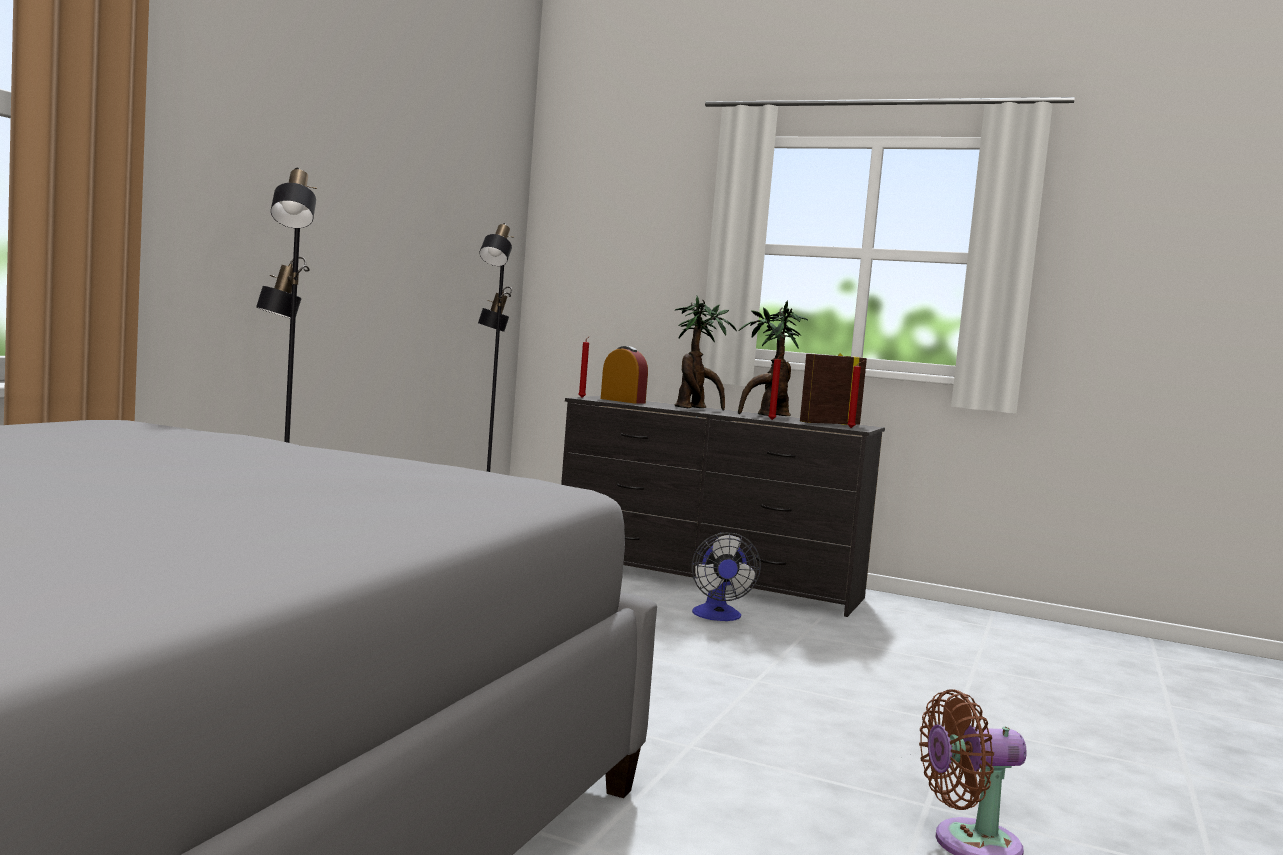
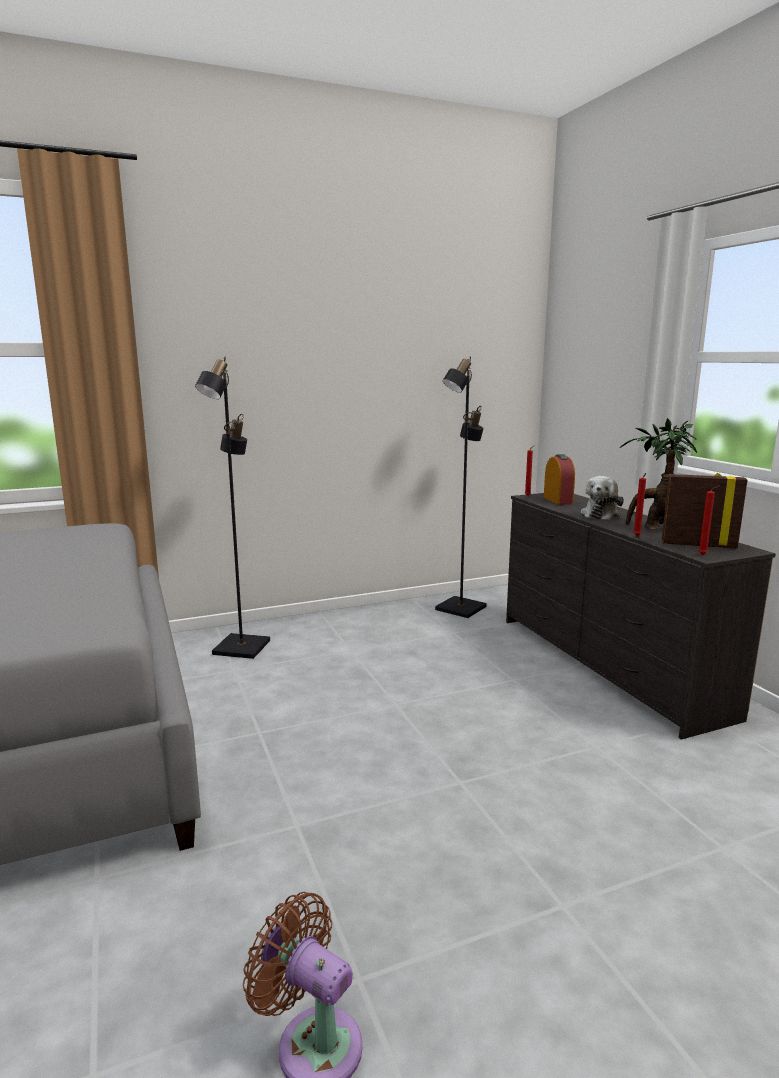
camera: 45 degrees right, 10 degrees up
(695, 409) = (601, 514): potted plant -> plush toy
(718, 616) = (547, 705): fan -> none

